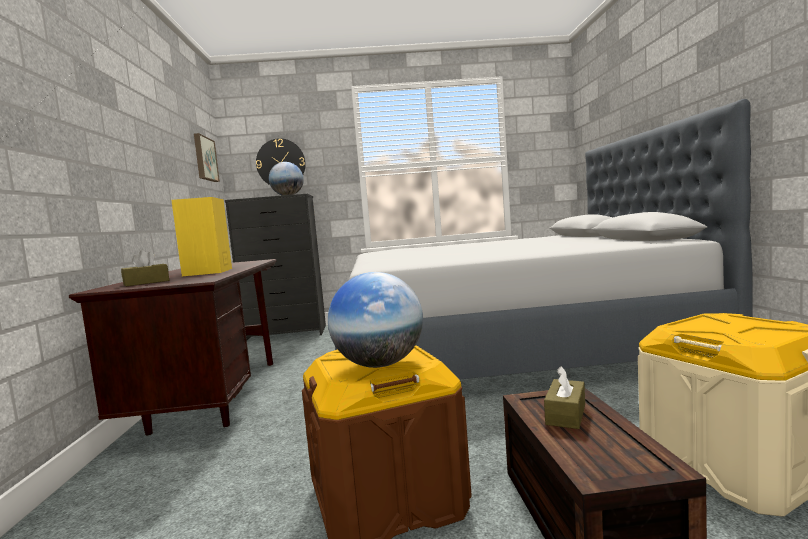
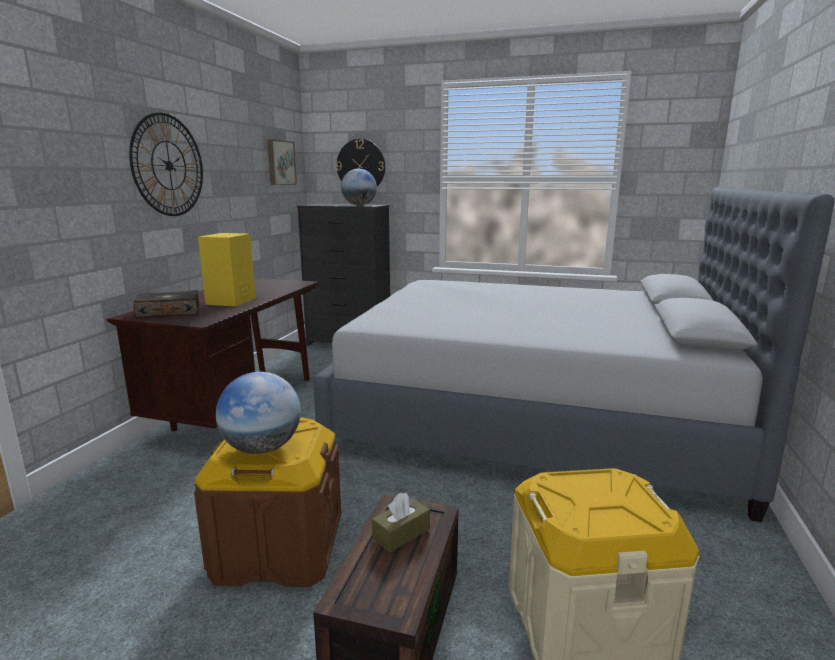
camera: 20 degrees right, 10 degrees up
(118, 134) = (168, 165): none -> wall clock
(146, 283) = (169, 311): brown tissue box -> book

